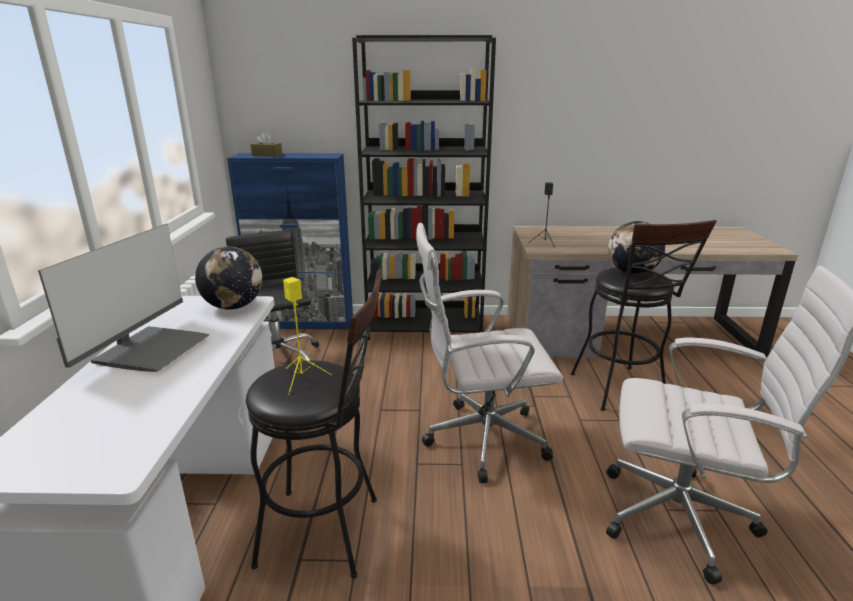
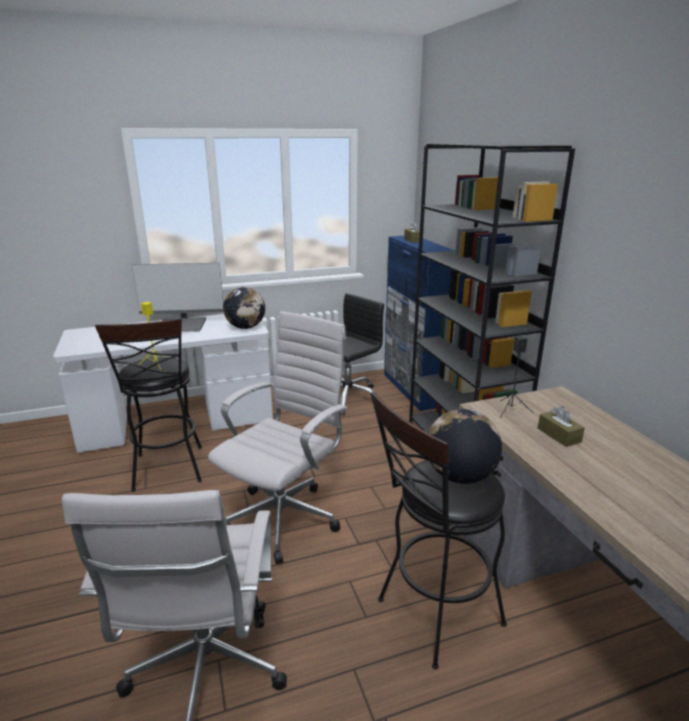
camera: 70 degrees right, 0 degrees up
(480, 440) = (286, 516): white office chair -> white office chair turned 60 degrees clockwise
(584, 240) = (559, 435): none -> brown tissue box

